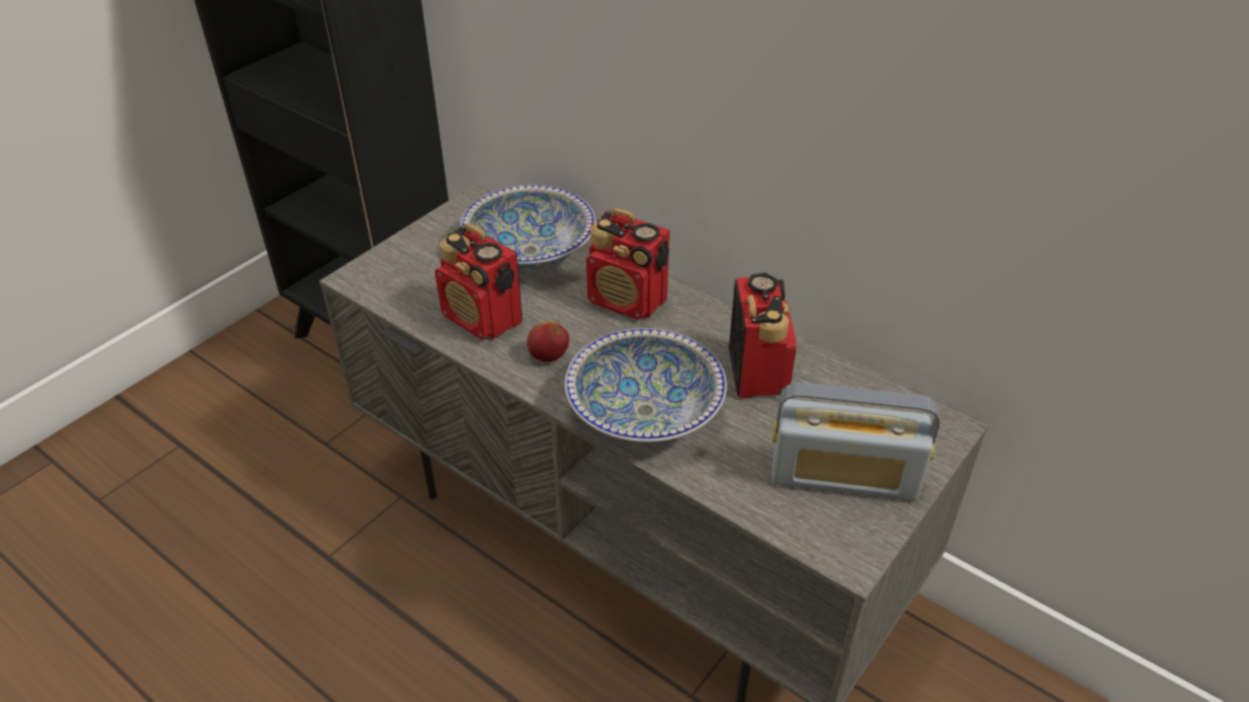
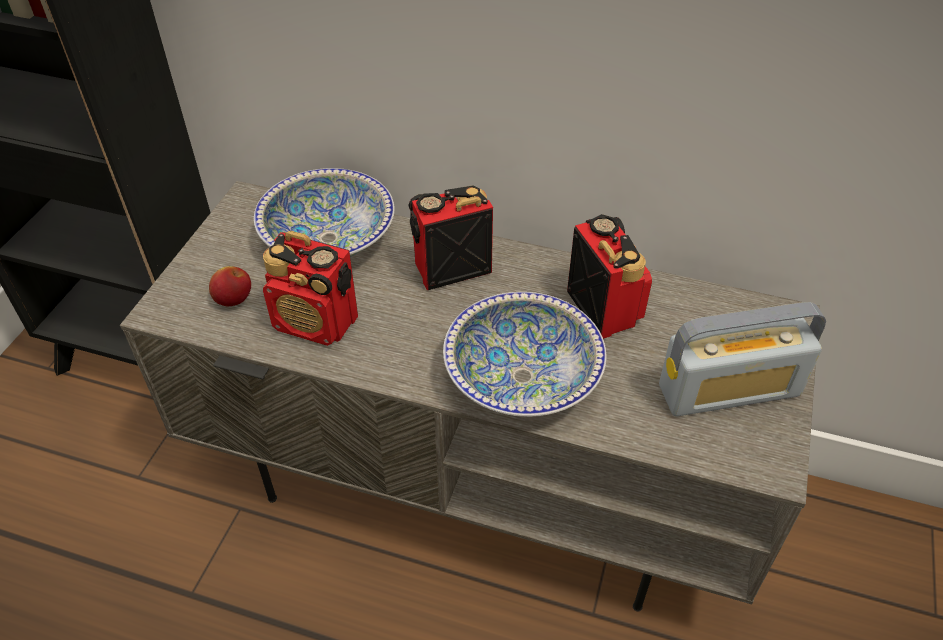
camera: 20 degrees left, 5 degrees up
(548, 356) = (402, 345): apple -> apple (234, 300)
(628, 301) = (450, 268): radio -> radio turned 150 degrees clockwise

